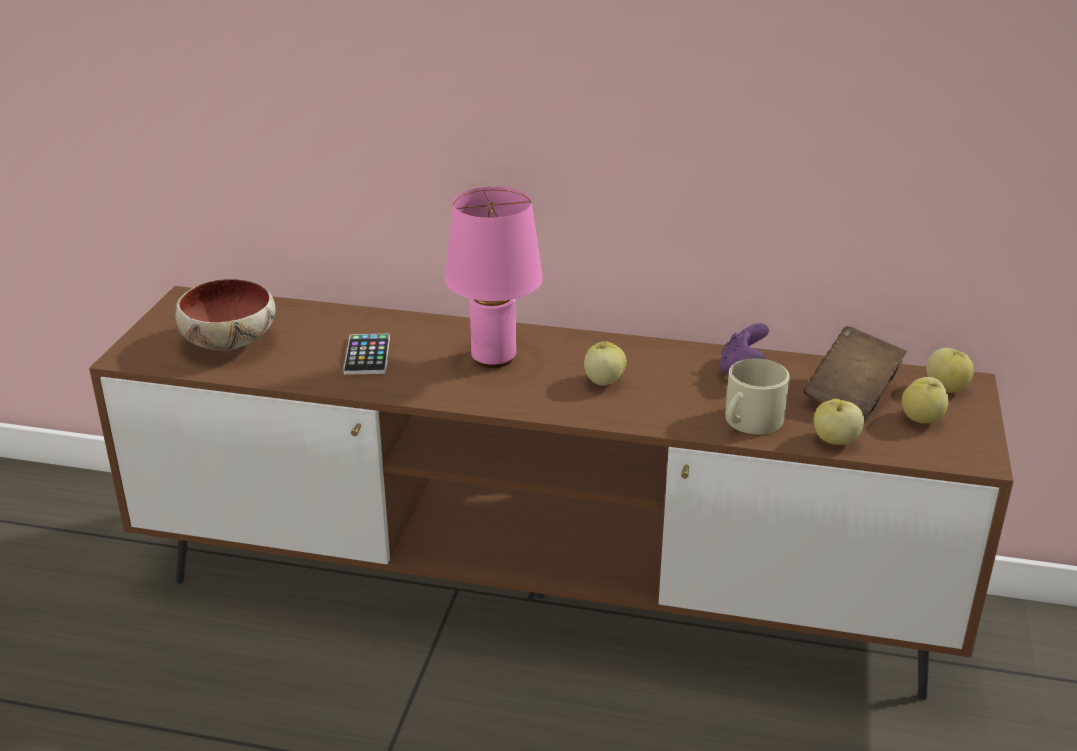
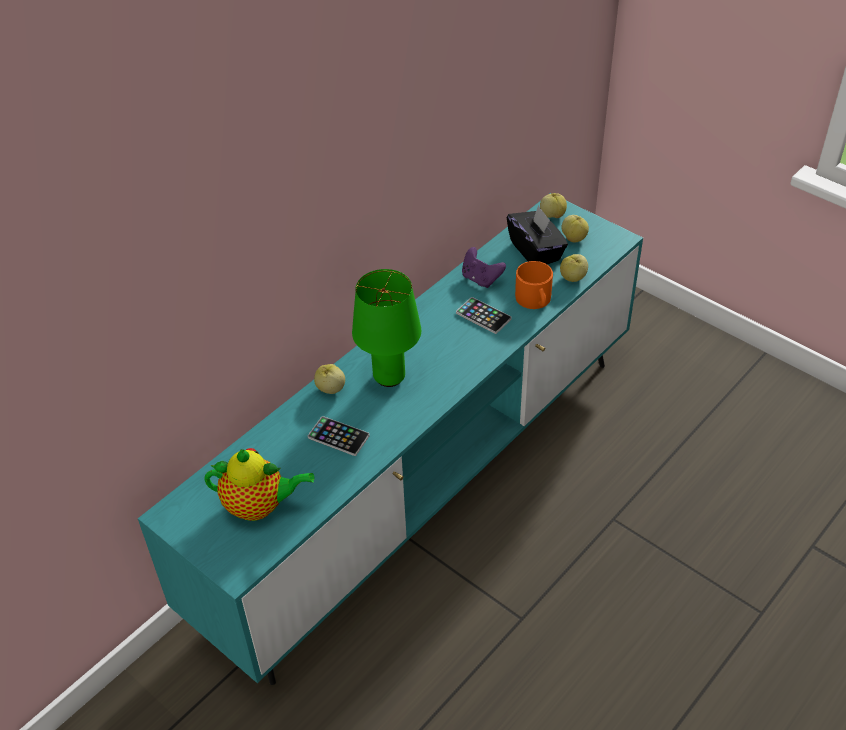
camera: 60 degrees left, 15 degrees up
(228, 341) = (259, 506): bowl -> teapot
(493, 357) = (388, 376): pink table lamp -> green table lamp
(539, 596) = (425, 487): brown tv stand -> turquoise tv stand
(603, 381) = (452, 339): apple -> apple (330, 389)
(672, 391) = (483, 316): none -> phone
(749, 421) = (534, 300): beige mug -> orange mug
(852, 395) = (536, 251): brown book -> black tissue box

